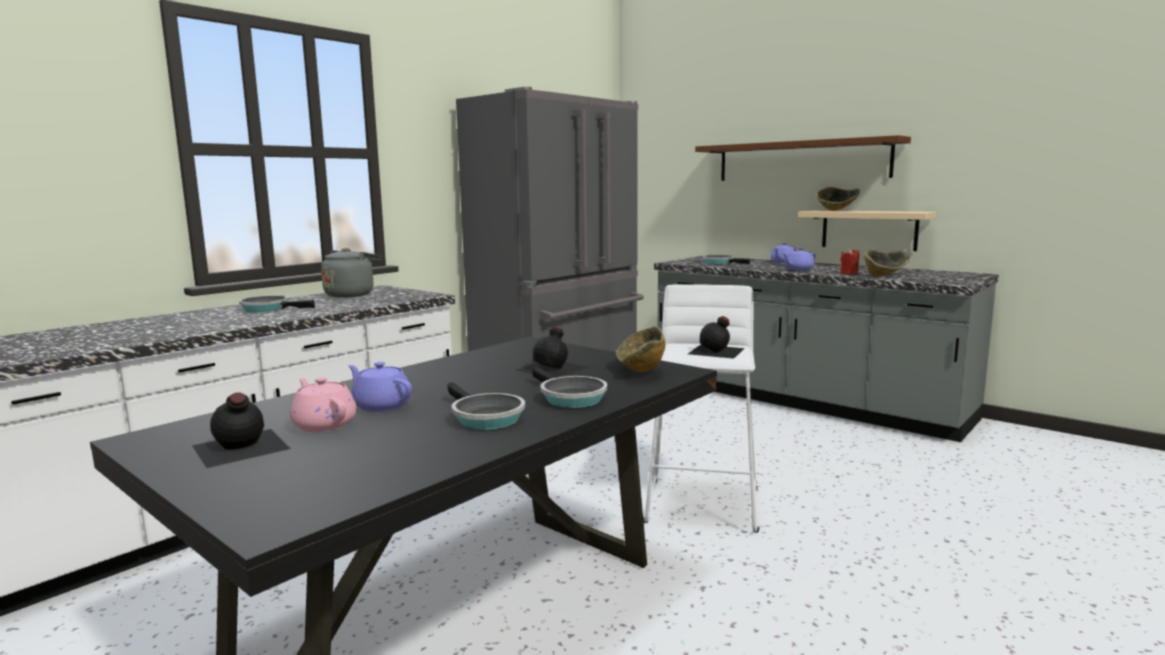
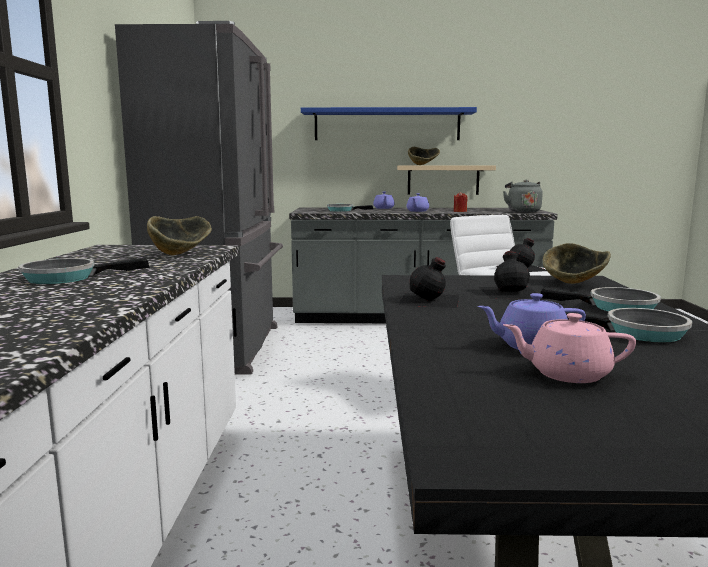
camera: 40 degrees left, 0 degrees up
(239, 447) = (605, 418): black bottle -> black bottle (430, 300)
(351, 294) = (108, 255): grey kettle -> grey kettle (522, 211)
(801, 161) = (387, 125): brown shelf -> blue shelf
(884, 276) = (485, 211): bowl -> bowl (180, 254)

